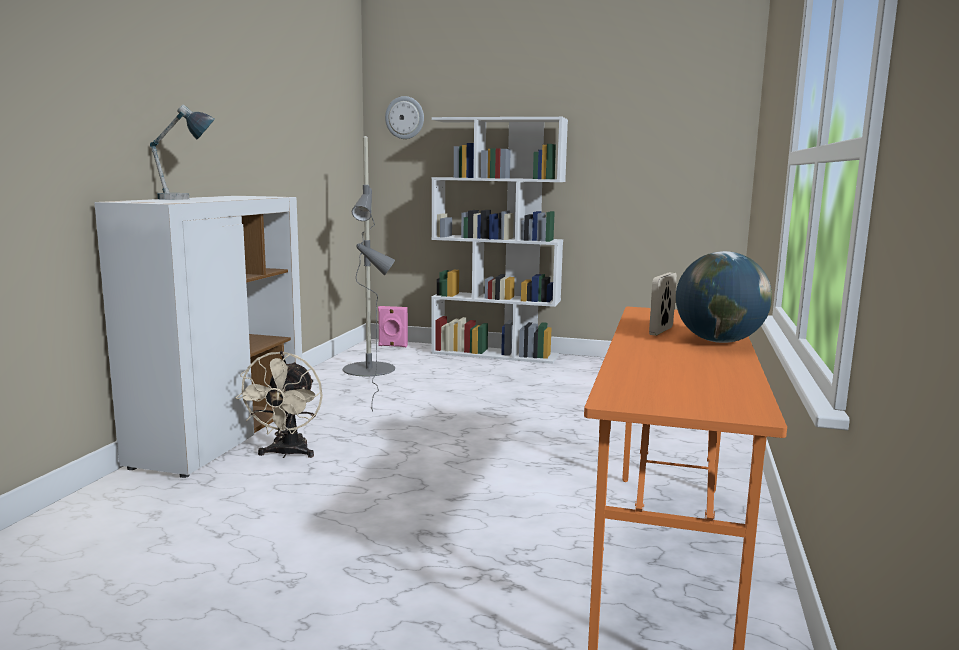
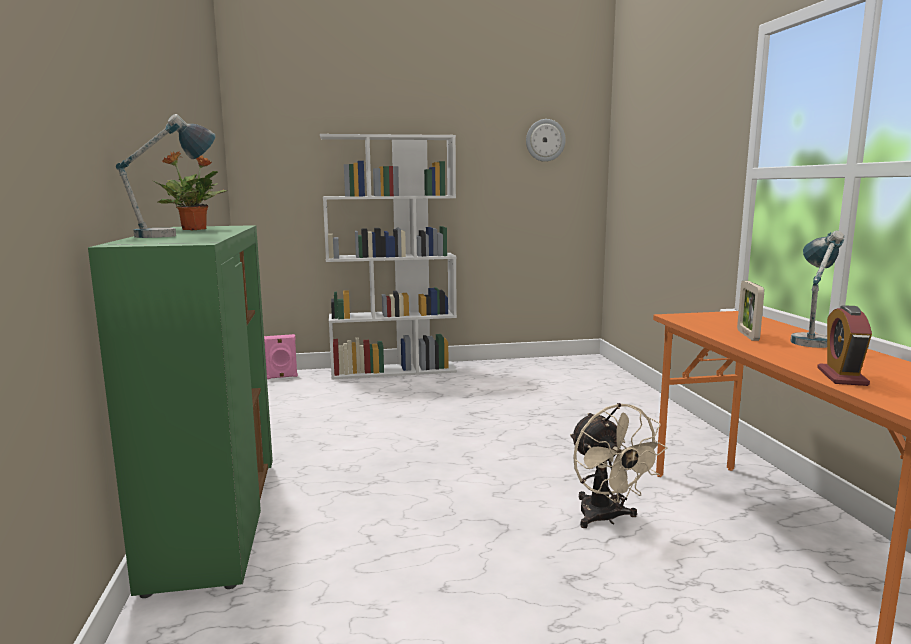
camera: 25 degrees left, 0 degrees up
(222, 435) = (214, 520): white cabinet -> green cabinet
(229, 197) = (195, 229): none -> potted plant
(287, 454) = (320, 525): beige fan -> beige fan (606, 519)
(370, 373) = (294, 411): grey floor lamp -> none
(405, 117) = (275, 134): wall clock -> wall clock (545, 140)
(636, 368) = (842, 377): none -> alarm clock
(718, 341) = (811, 339): globe -> table lamp

